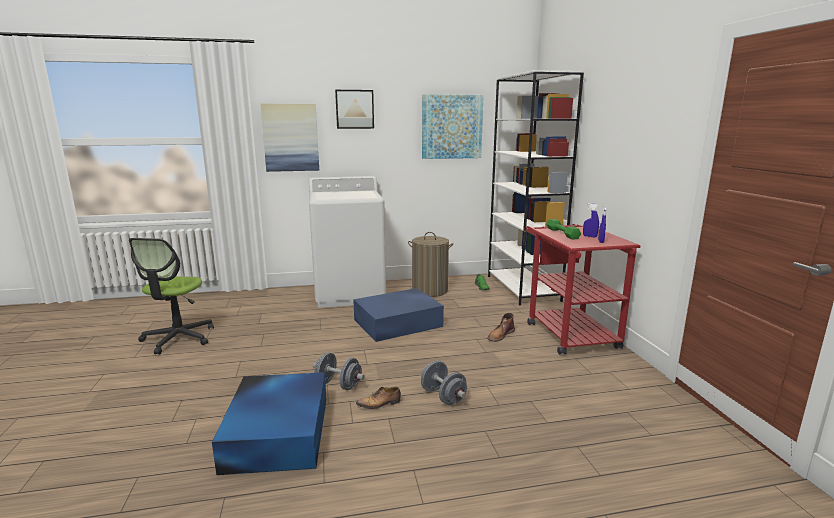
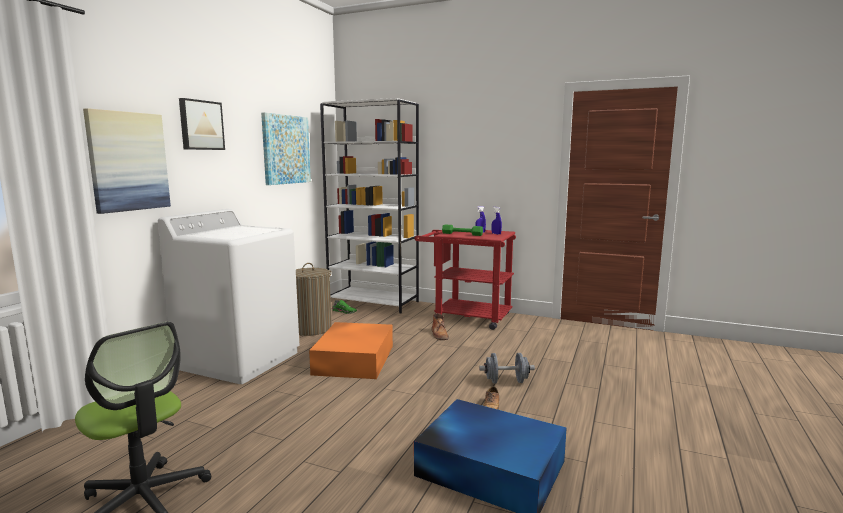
camera: 55 degrees left, 5 degrees down
(338, 384) = (436, 417): grey dumbbell -> none
(399, 323) = (355, 359): blue storage box -> orange storage box

